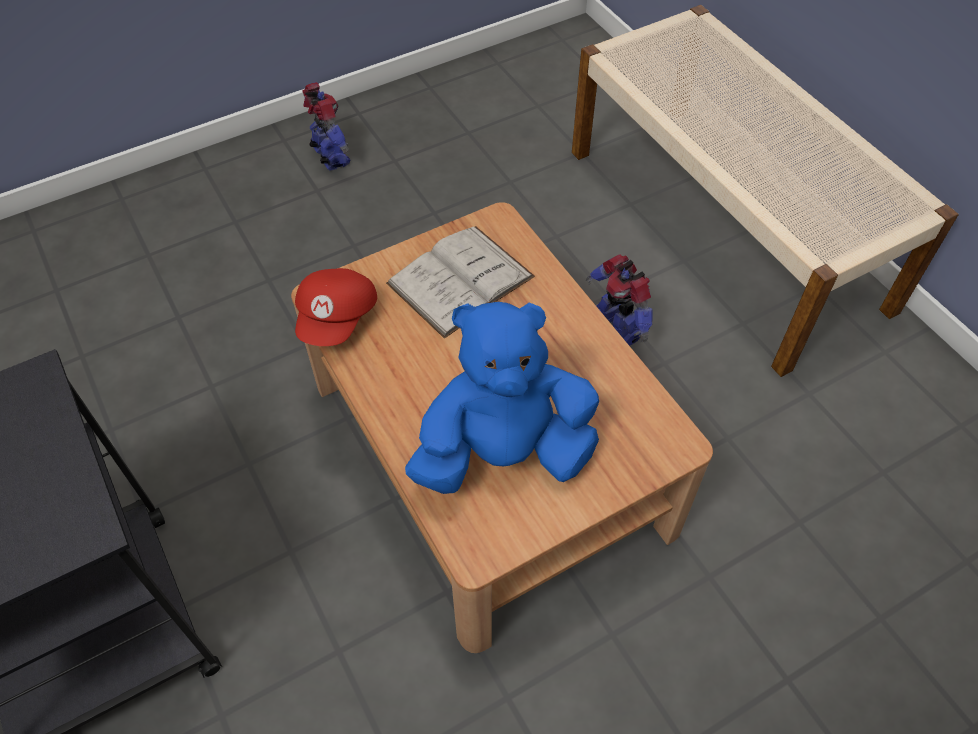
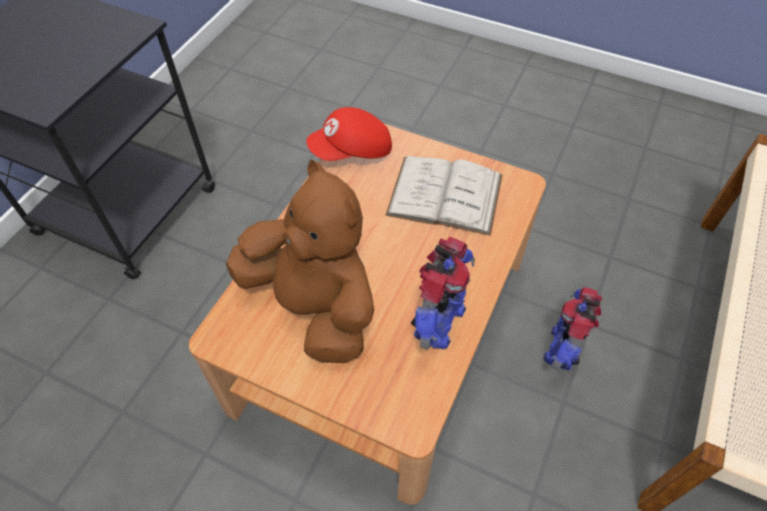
camera: 55 degrees right, 0 degrees up
(331, 157) = (538, 94): toy robot -> toy robot (437, 322)
(504, 453) = (314, 306): blue plush toy -> brown plush toy

